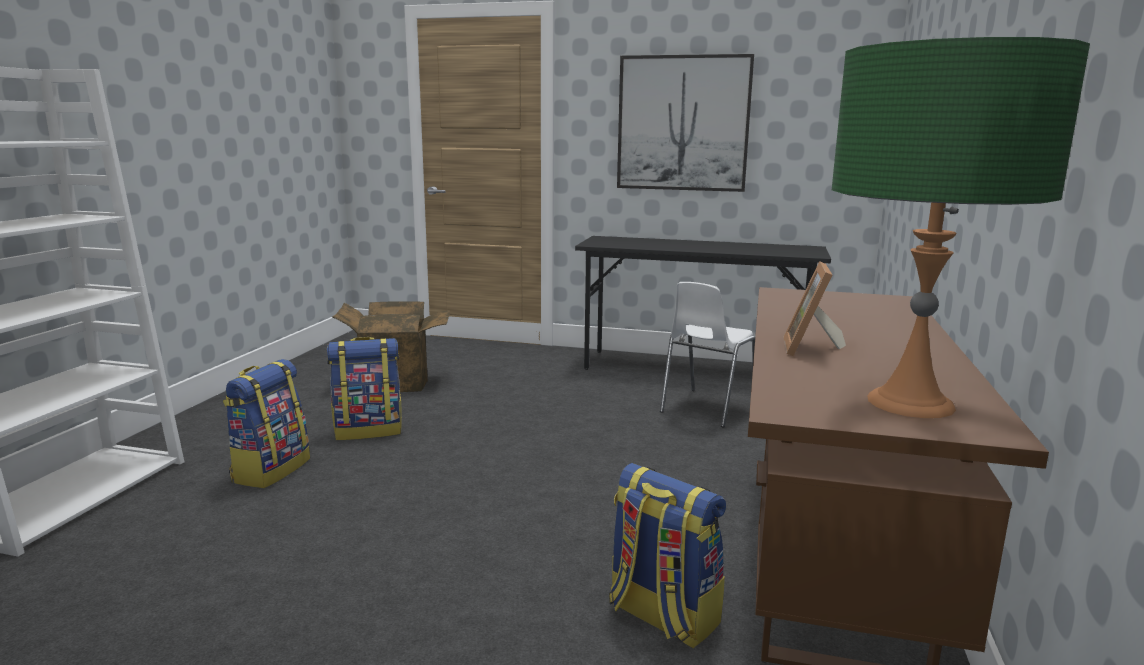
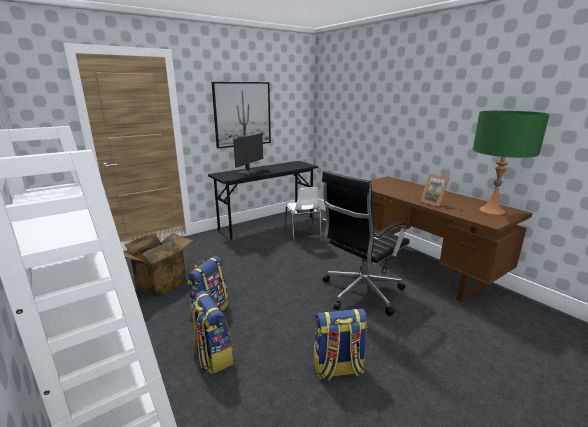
camera: 50 degrees left, 5 degrees up
(591, 521) = (360, 293): none -> black office chair
(659, 243) = (247, 172): none -> monitor
(661, 616) = (428, 306): backpack -> backpack (338, 369)

